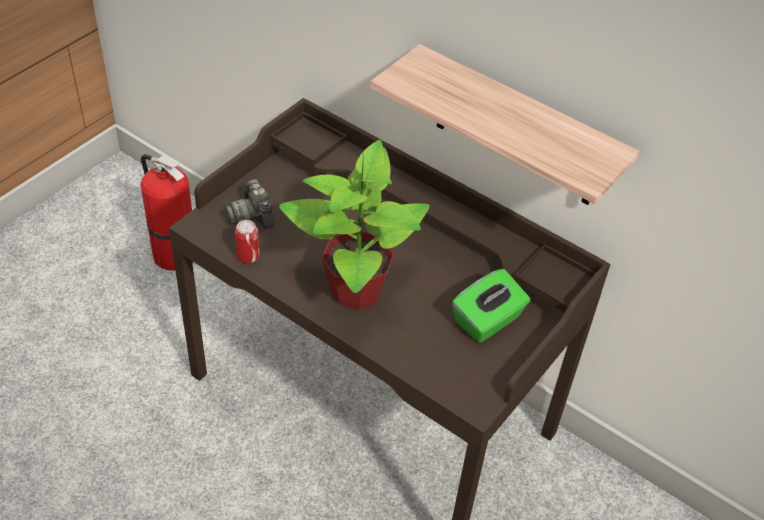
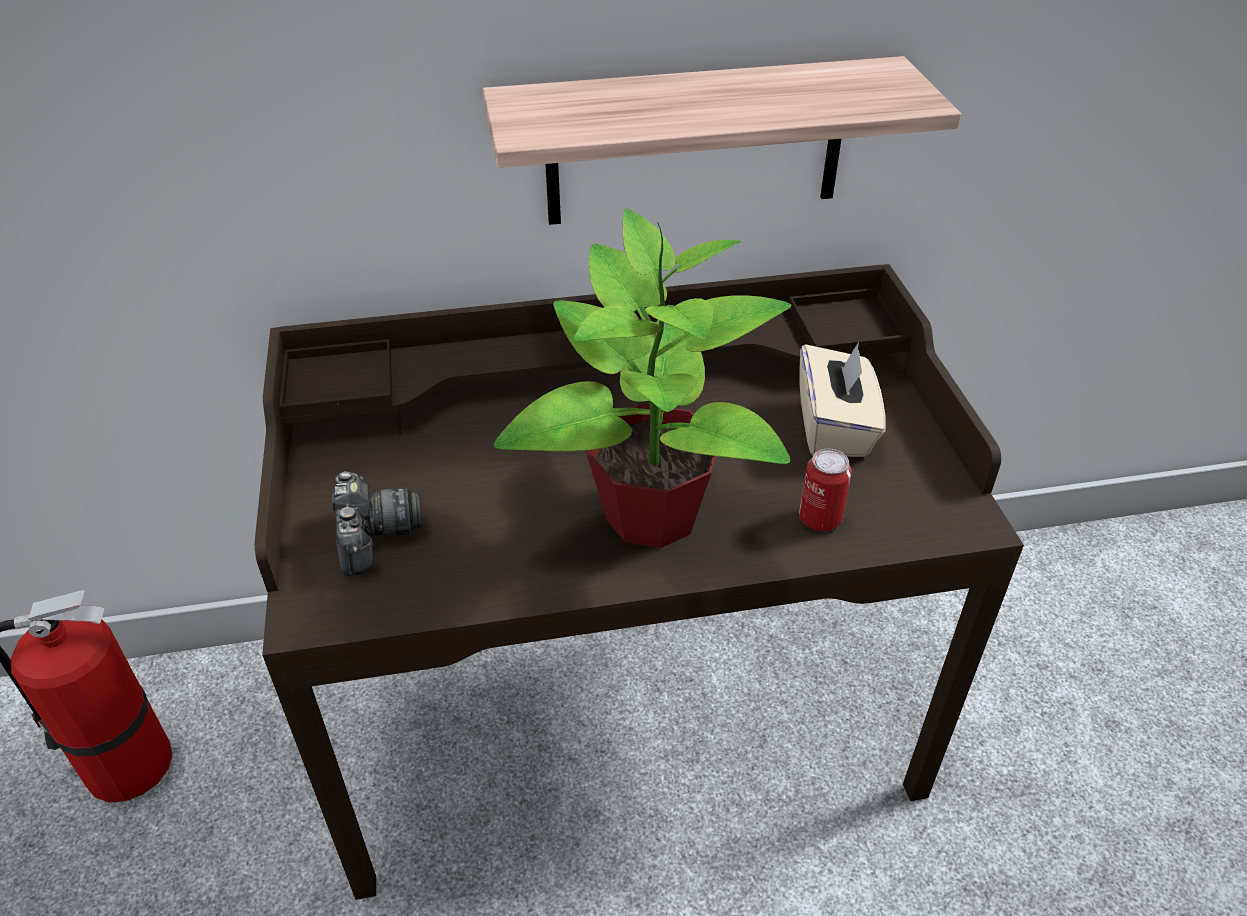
camera: 45 degrees left, 5 degrees down
(248, 256) = (448, 592): can -> can (820, 518)
(252, 215) = (374, 536): camera -> camera turned 120 degrees counterclockwise
(488, 321) = (834, 428): green tissue box -> beige tissue box

